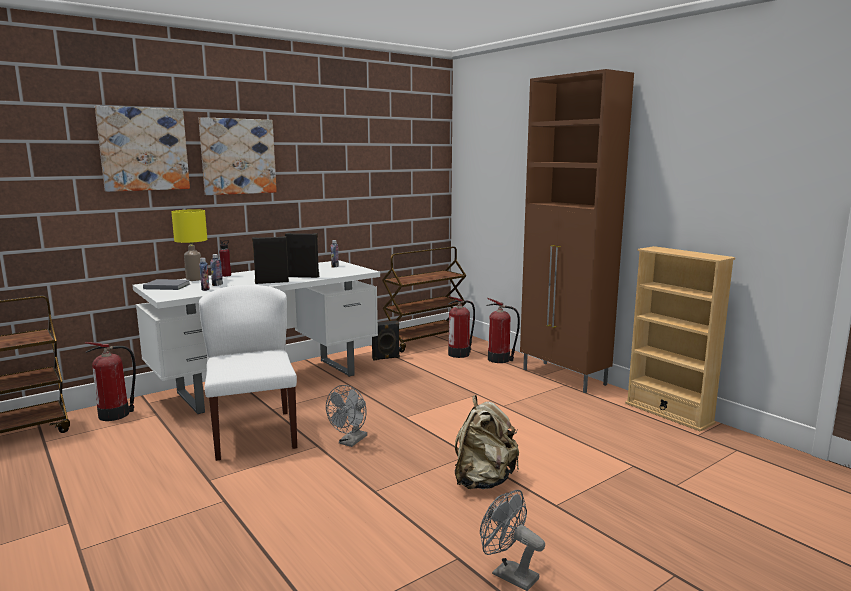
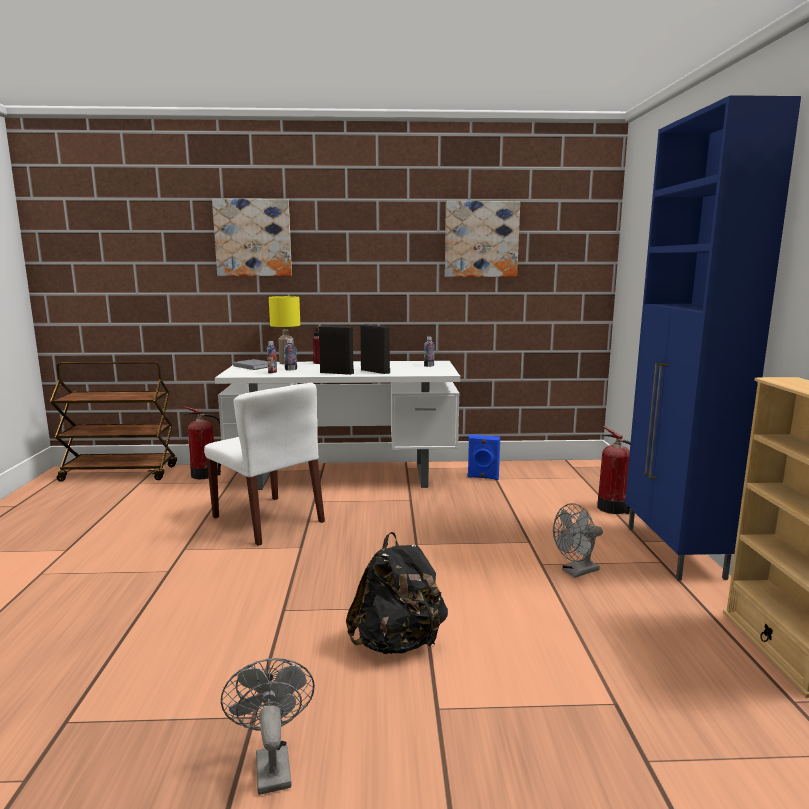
camera: 35 degrees right, 0 degrees up
(238, 156) = (342, 245): picture -> picture (481, 239)
(253, 434) = (269, 519): white chair -> white chair turned 120 degrees clockwise
(350, 442) = (332, 553): grey fan -> grey fan (576, 572)
(386, 358) = (483, 477): black speaker -> blue speaker
(424, 340) = (551, 467): brown cart -> none
(460, 354) = (572, 491): fire extinguisher -> none
(483, 481) = (398, 643): beige backpack -> black backpack
(564, 377) = (673, 552): brown cabinet -> blue cabinet

